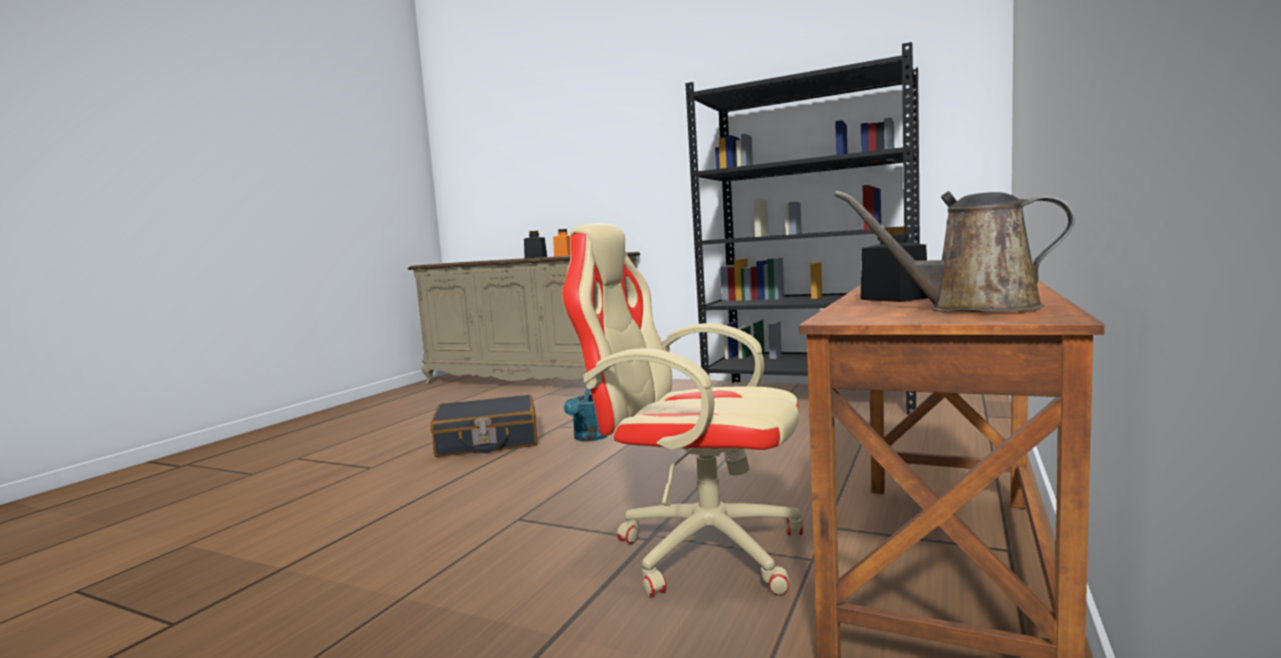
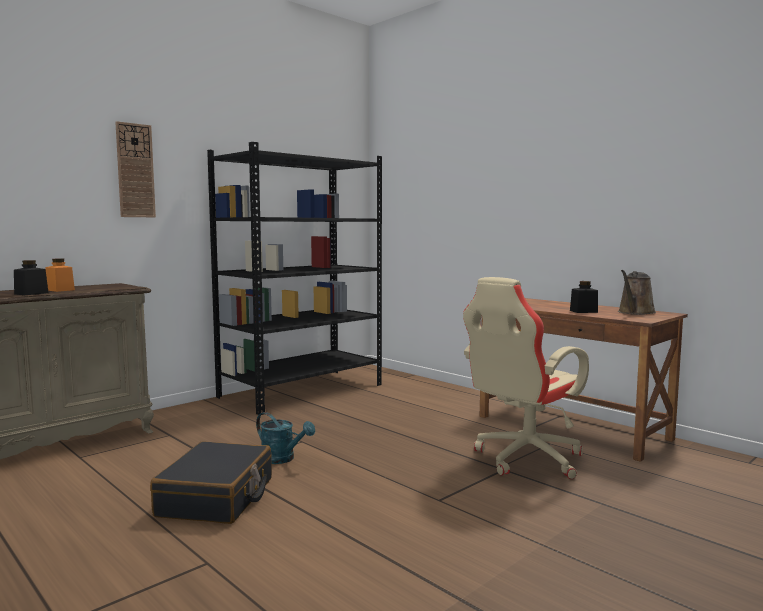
camera: 70 degrees left, 0 degrees up
(650, 141) = (135, 170): none -> wall clock

